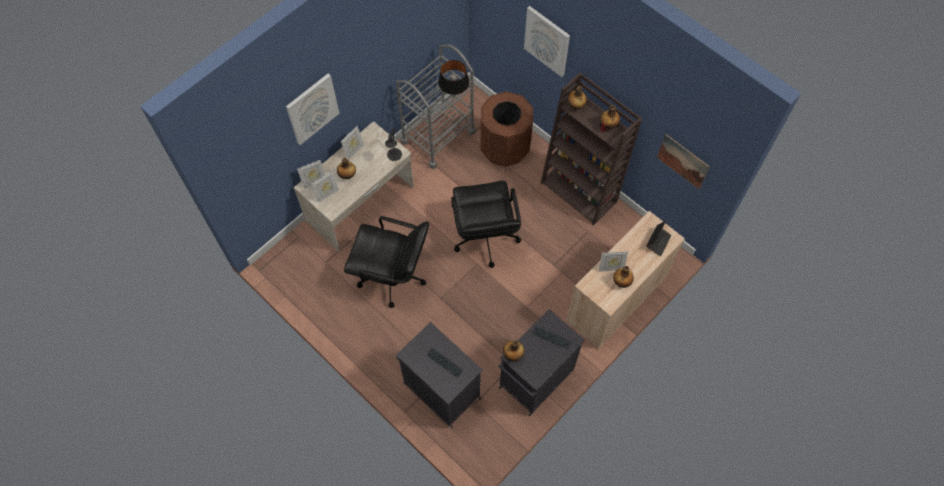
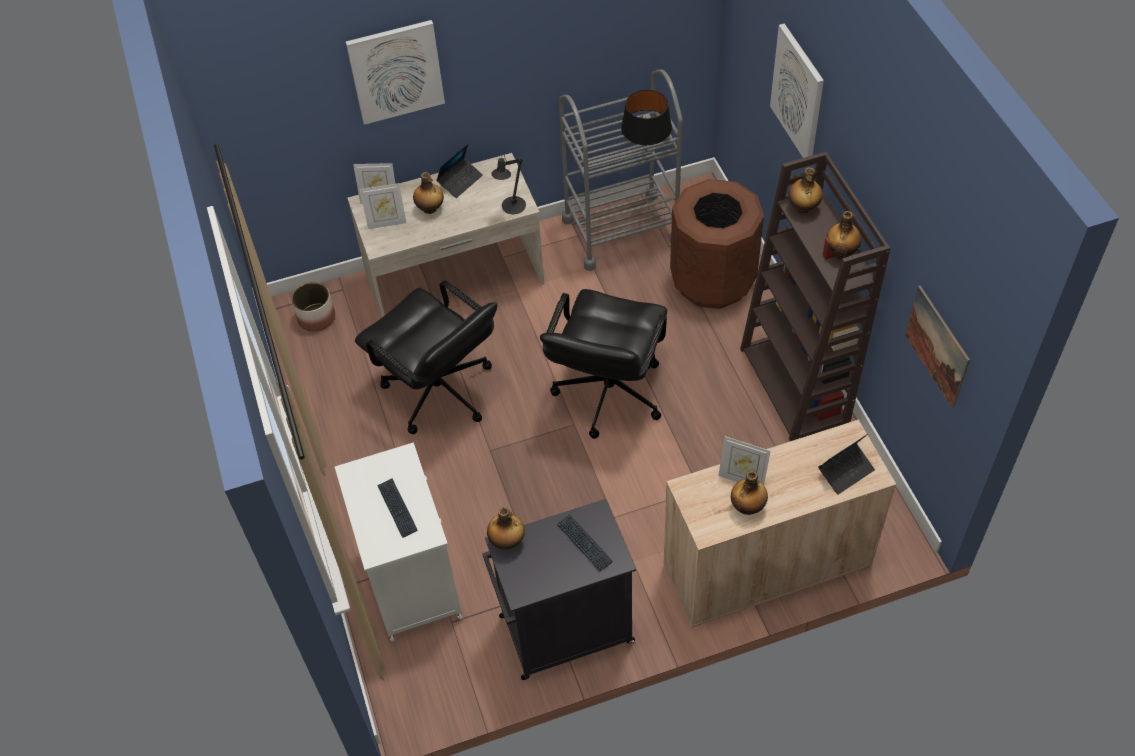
camera: 30 degrees right, 10 degrees down
(293, 261) = (316, 317): none -> planter
(354, 151) = (460, 181): picture frame -> laptop
(440, 390) = (411, 580): black cabinet -> white cabinet

